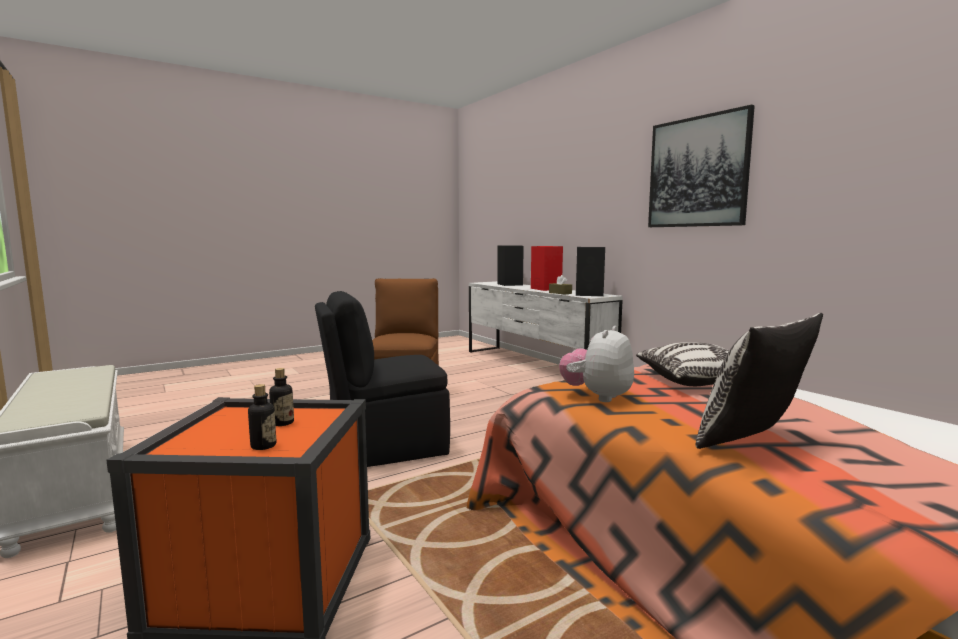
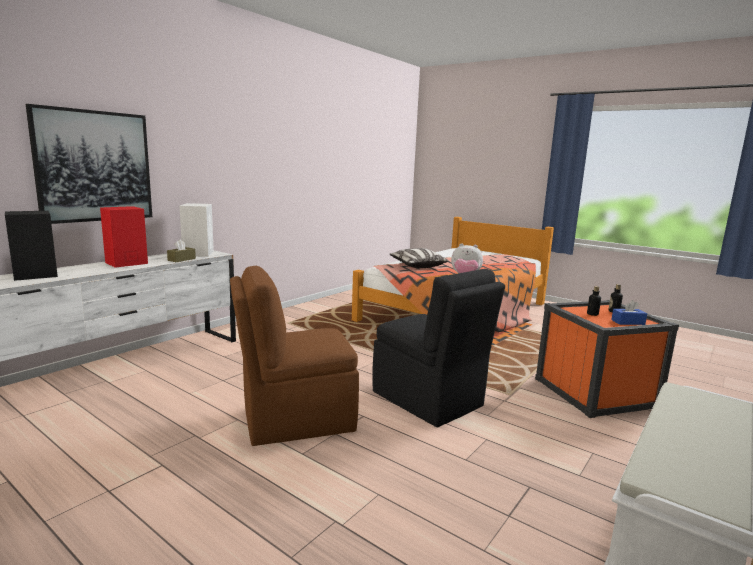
camera: 110 degrees left, 5 degrees up
(210, 434) = (628, 322): none -> blue tissue box
(590, 294) = (198, 253): black speaker -> white speaker
(697, 172) = (254, 140): picture -> picture (94, 166)
(750, 441) = (490, 266): pillow -> none

